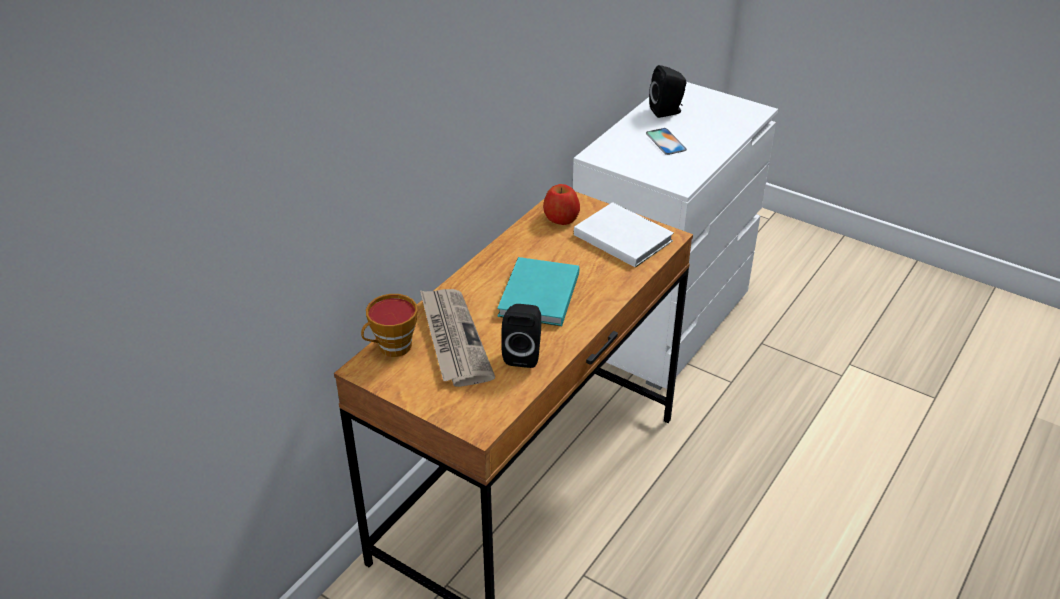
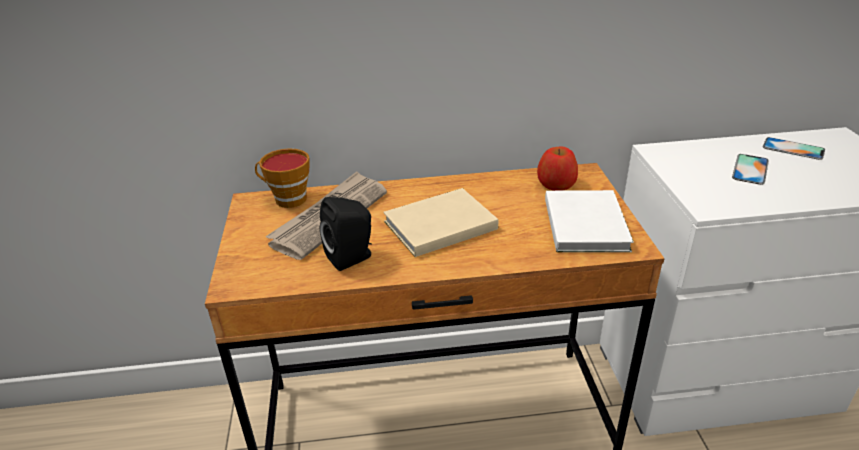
camera: 50 degrees right, 5 degrees down
(537, 296) = (437, 225): turquoise book -> beige book
(667, 111) = (793, 149): black speaker -> phone

